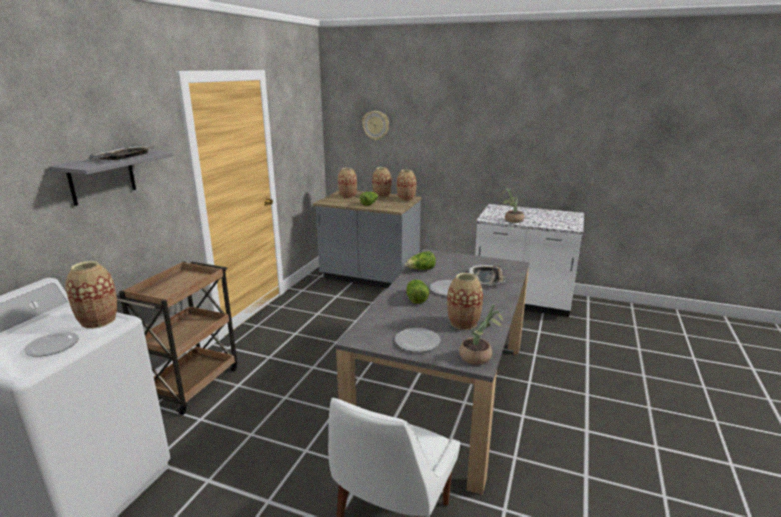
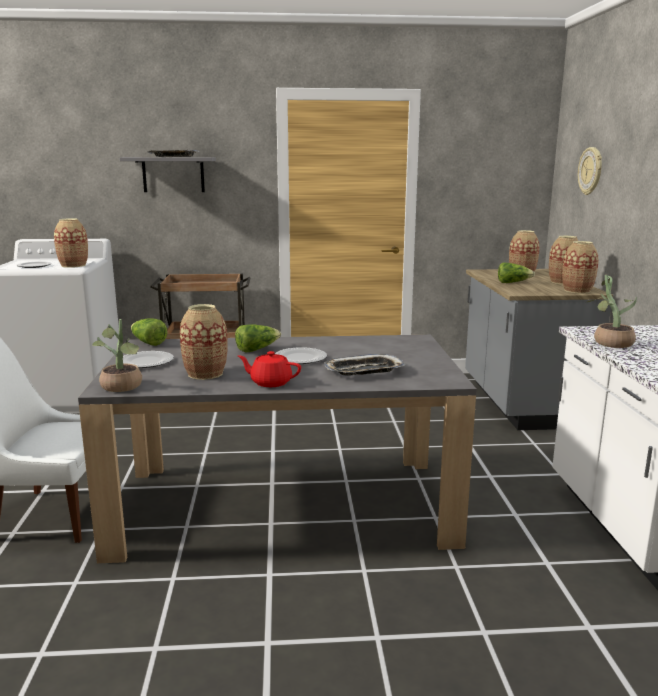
camera: 65 degrees right, 5 degrees down
(421, 269) = (350, 341): lettuce -> lettuce (148, 343)
(494, 306) = (270, 382): none -> red teapot

